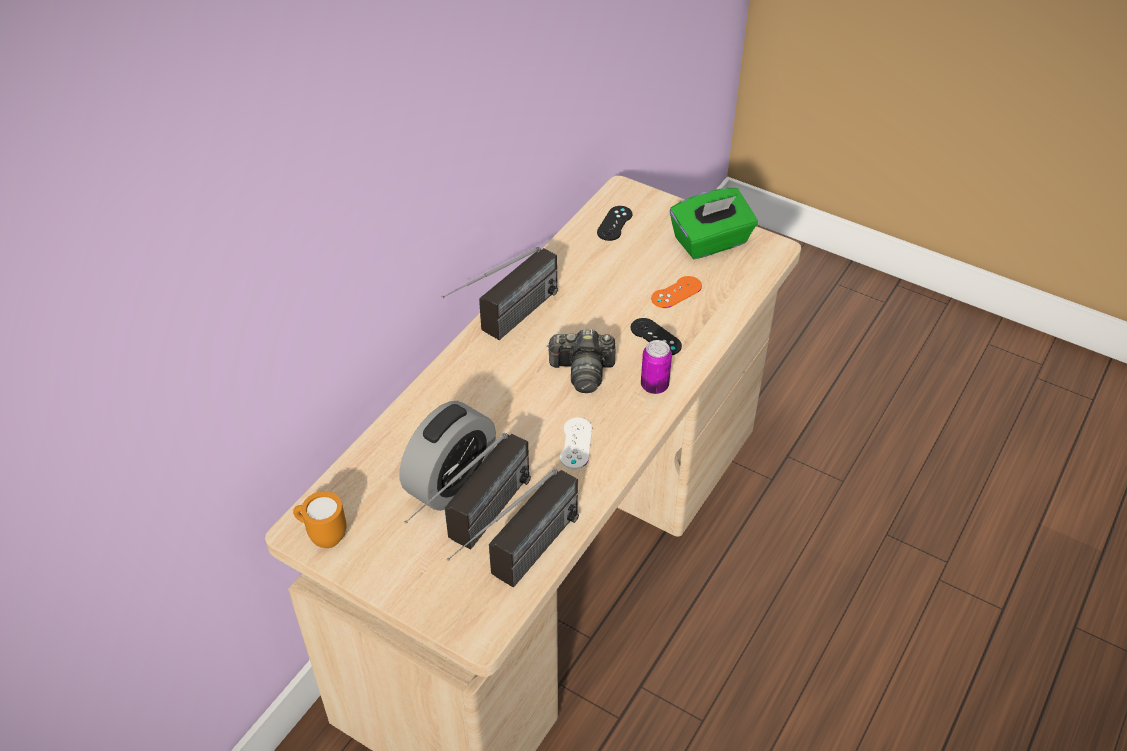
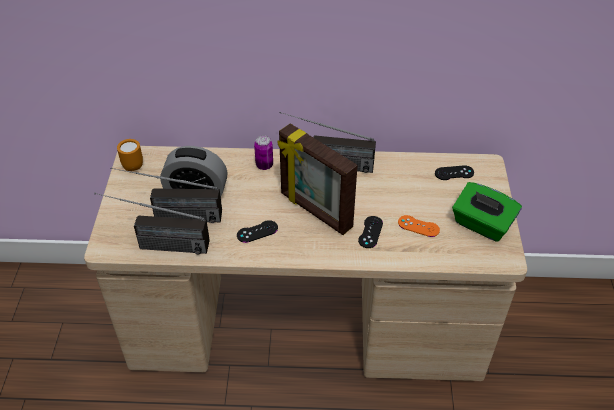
camera: 60 degrees right, 0 degrees up
(576, 443) = (257, 231): white game controller -> black game controller
(582, 371) = (315, 211): camera -> picture frame
(654, 386) = (328, 248): can -> can (264, 165)

